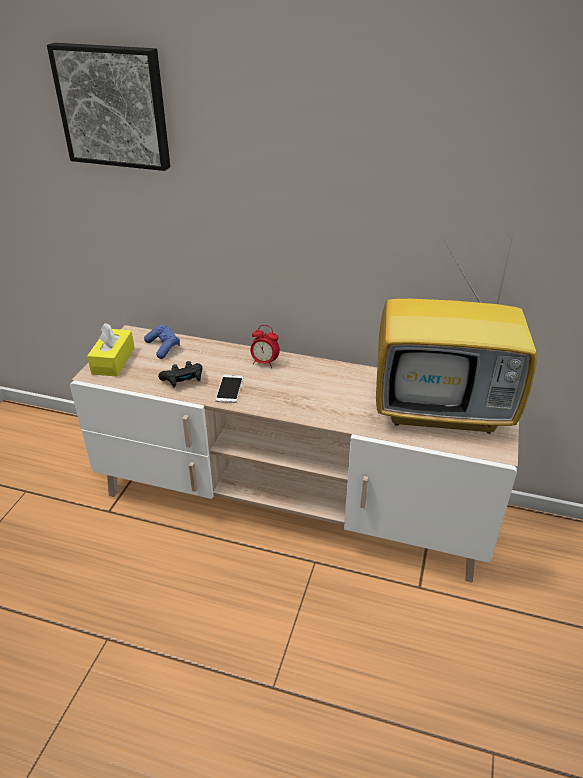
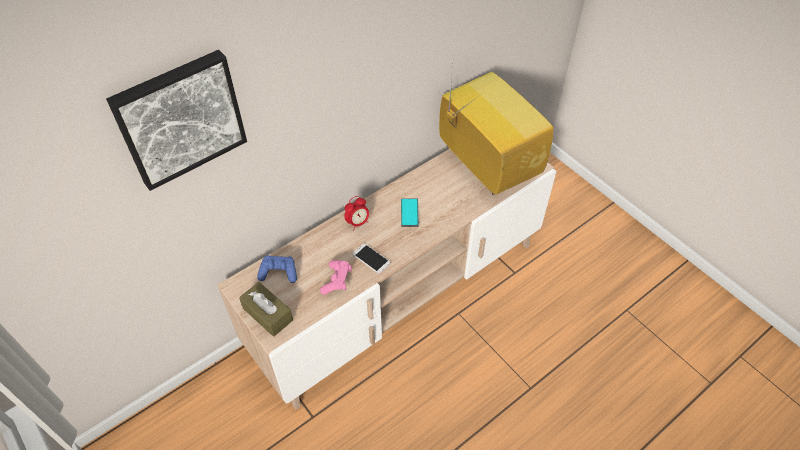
camera: 55 degrees left, 15 degrees up
(113, 361) = (267, 314): yellow tissue box -> brown tissue box
(183, 381) = (337, 281): black game controller -> pink game controller
(313, 387) = (409, 213): none -> phone
(444, 410) = (485, 165): television -> television turned 75 degrees counterclockwise

